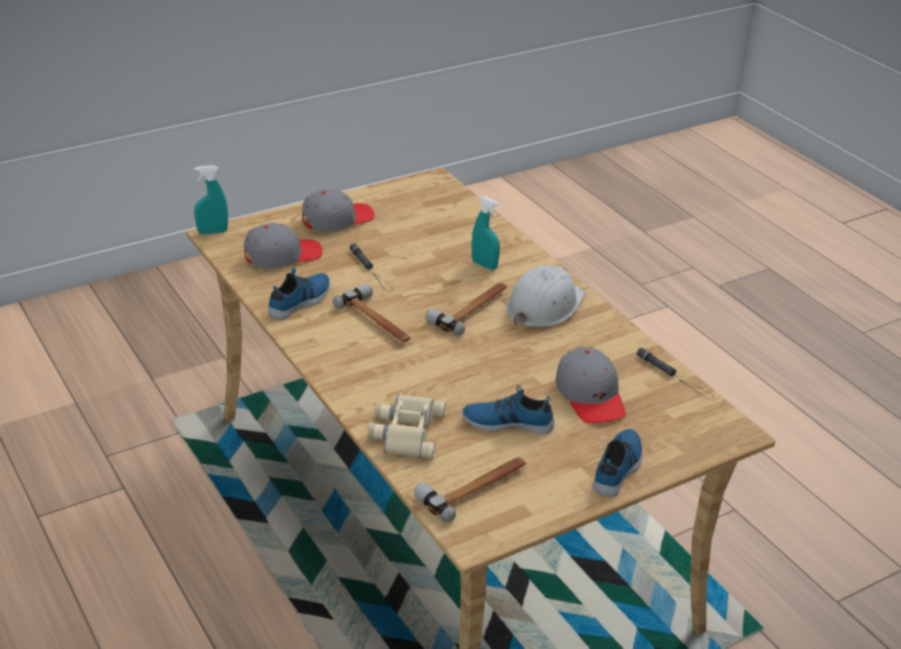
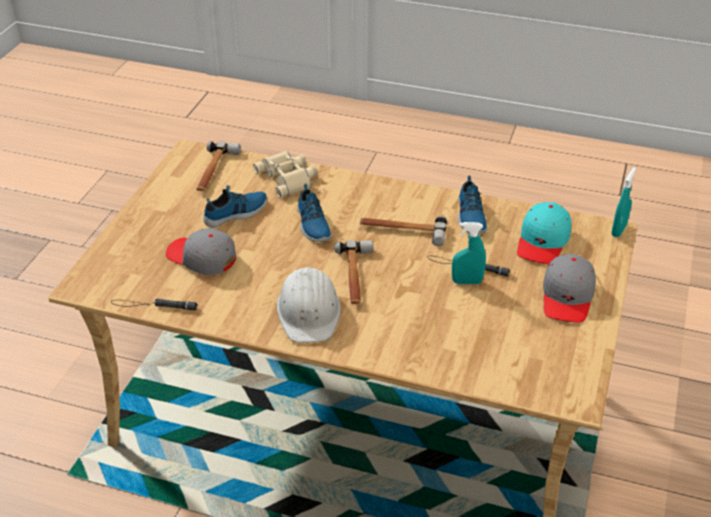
camera: 140 degrees right, 5 degrees up
(282, 255) = (543, 241): grey cap -> turquoise cap
(484, 265) = (399, 323): turquoise spray bottle -> turquoise spray bottle (467, 282)
(618, 467) = (142, 222): shoe -> shoe (312, 224)

